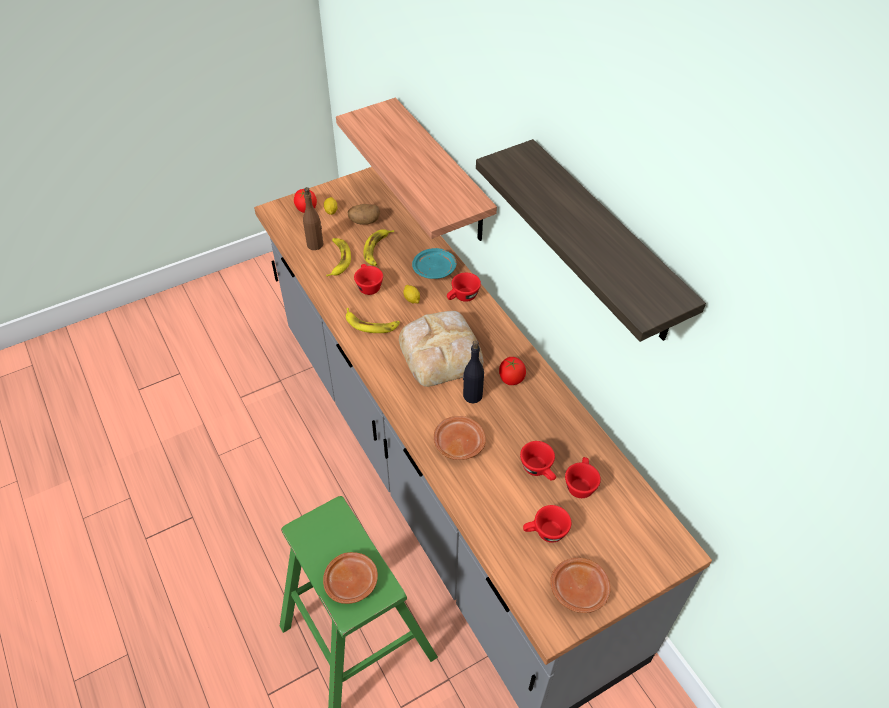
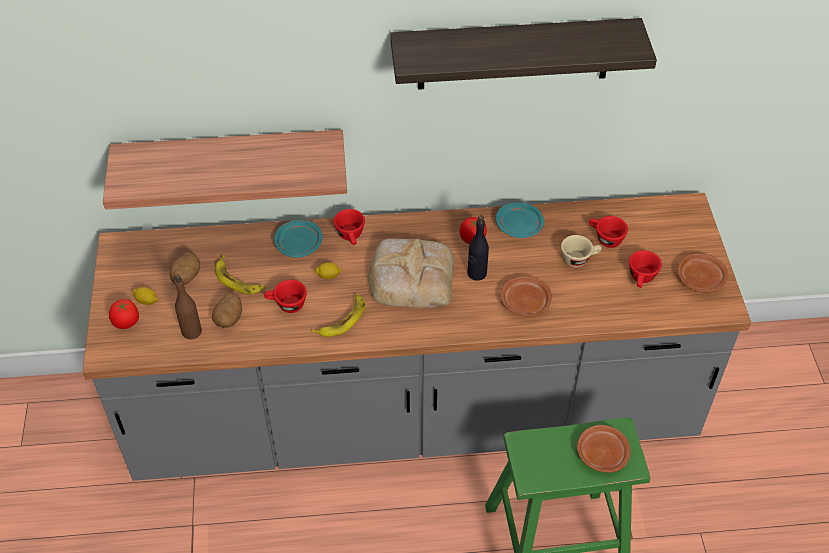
camera: 65 degrees left, 0 degrees up
(338, 259) = (229, 318): banana -> potato
(539, 470) = (579, 259): red cup -> beige cup
(550, 409) = (519, 226): none -> turquoise plate

